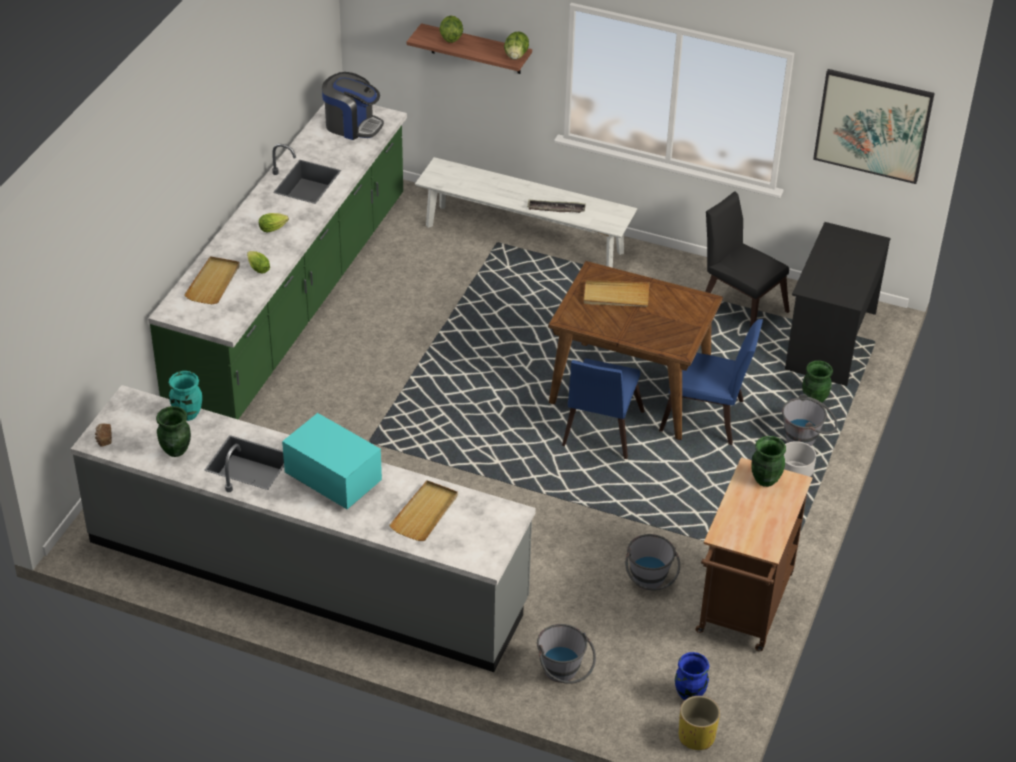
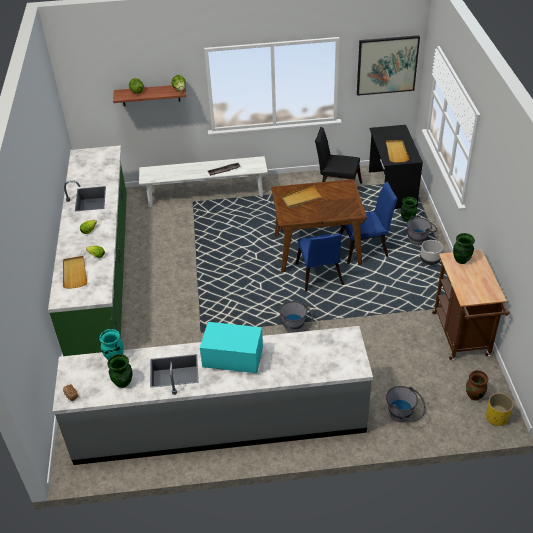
camera: 25 degrees left, 0 degrees up
(352, 125) = (94, 161): coffee machine -> none
(425, 513) = (301, 355): beige tray -> beige tray (396, 152)
(649, 583) = (406, 345): grey bucket -> grey bucket (295, 329)
(689, 694) = (474, 396): blue vase -> brown vase

